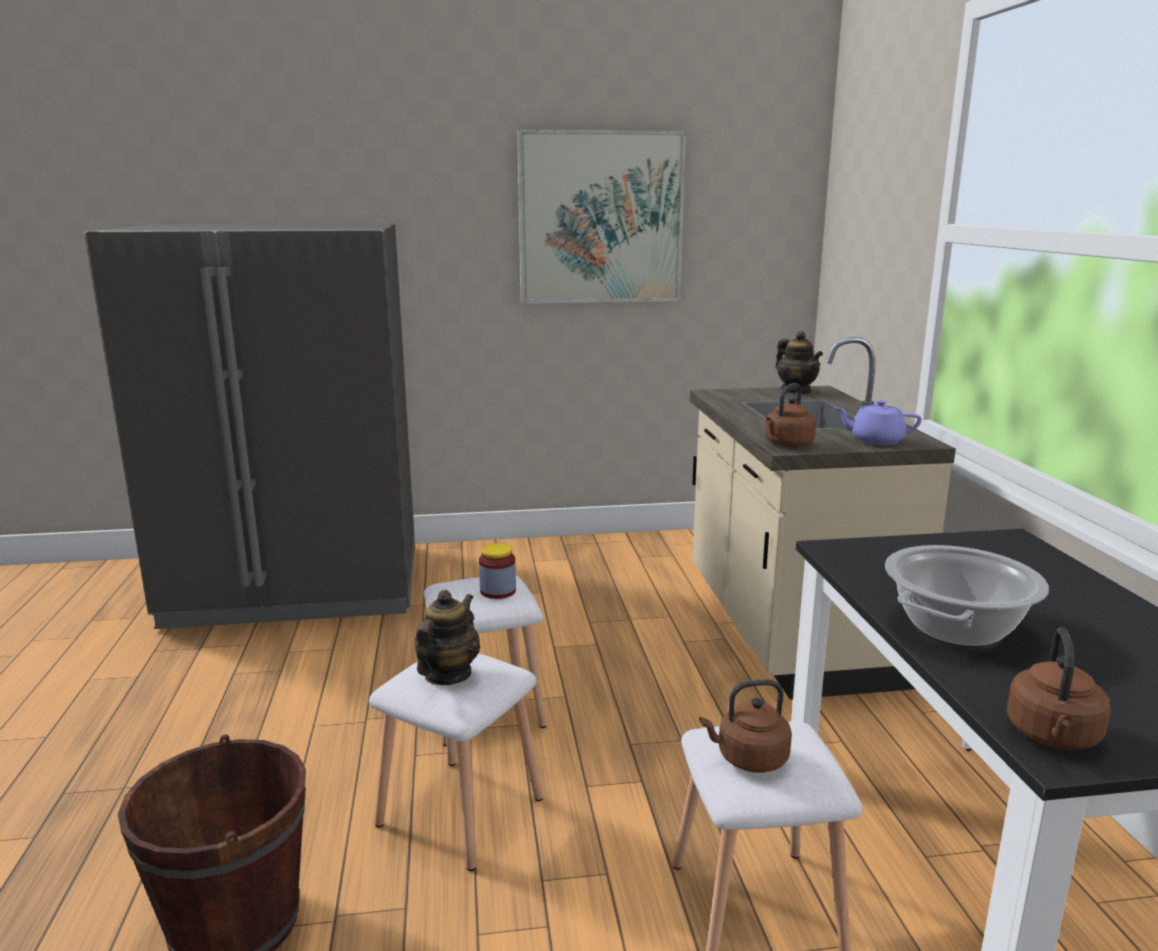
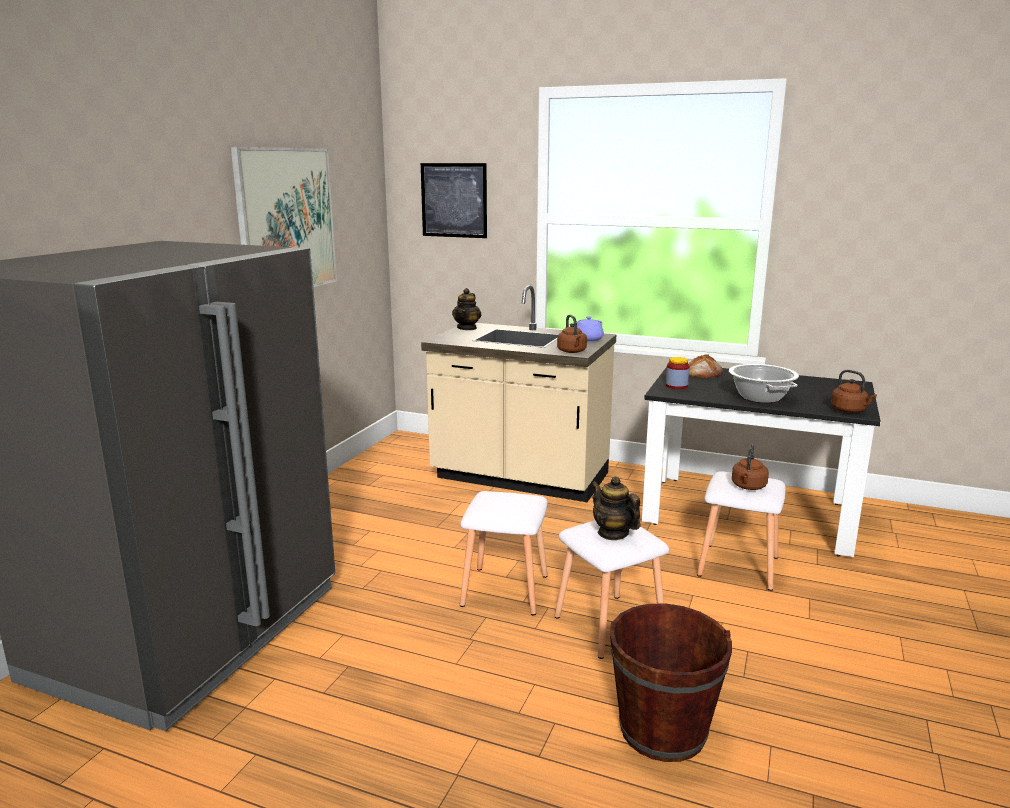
camera: 60 degrees left, 0 degrees up
(498, 591) = (512, 498): jar -> jar (676, 386)
(796, 391) = (467, 328): teapot -> teapot turned 105 degrees clockwise
(871, 203) = (454, 200): none -> picture
(1017, 559) = (702, 372): none -> bread

